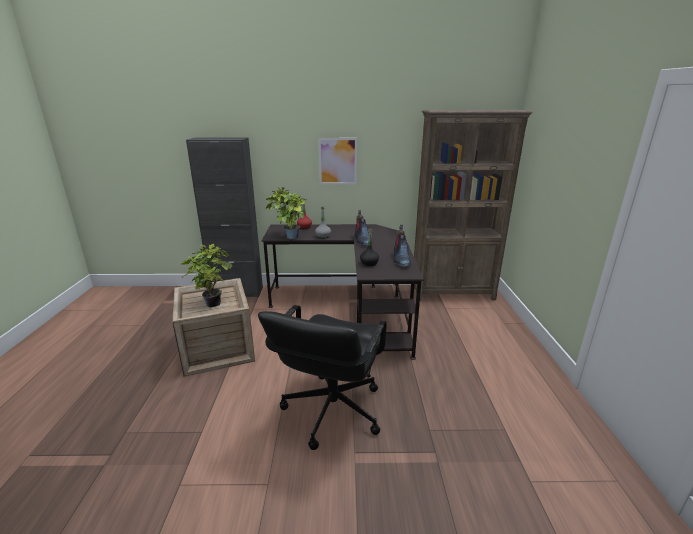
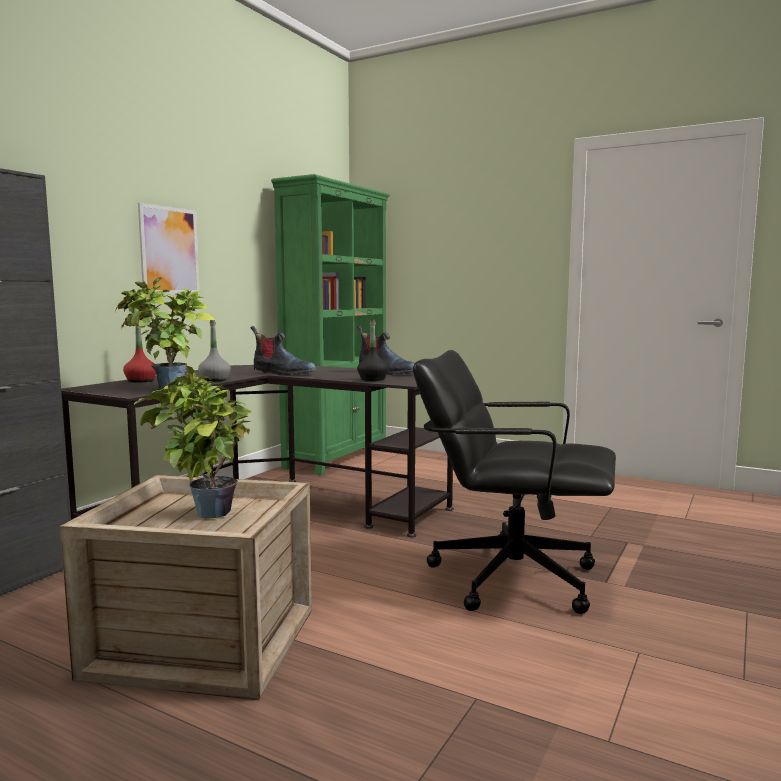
camera: 60 degrees left, 15 degrees down
(331, 410) = (511, 577): black office chair -> black office chair turned 150 degrees clockwise
(453, 293) = (337, 457): brown bookcase -> green bookcase

